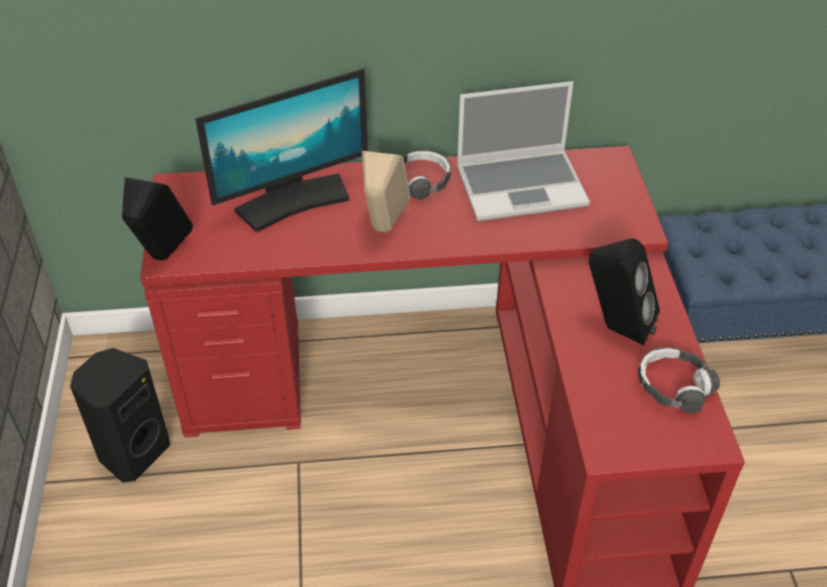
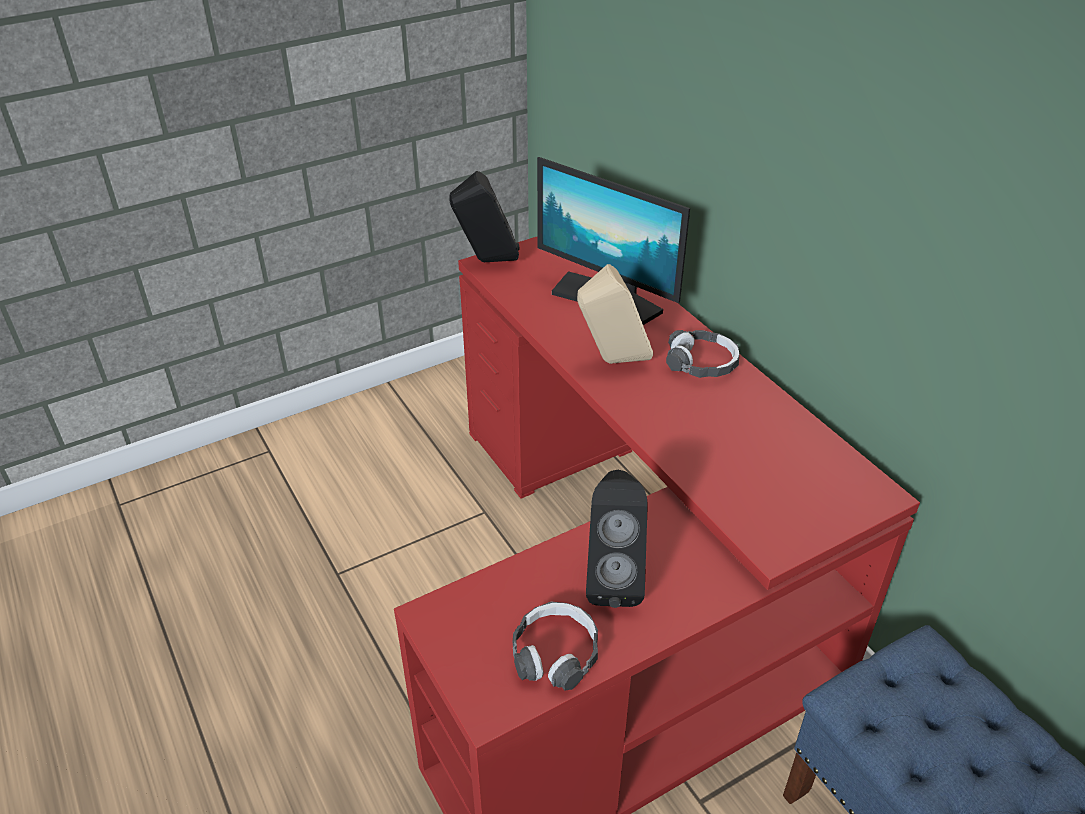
camera: 65 degrees right, 5 degrees down
(132, 452) = (439, 412): black speaker -> none
(522, 186) = (759, 433): laptop -> none

